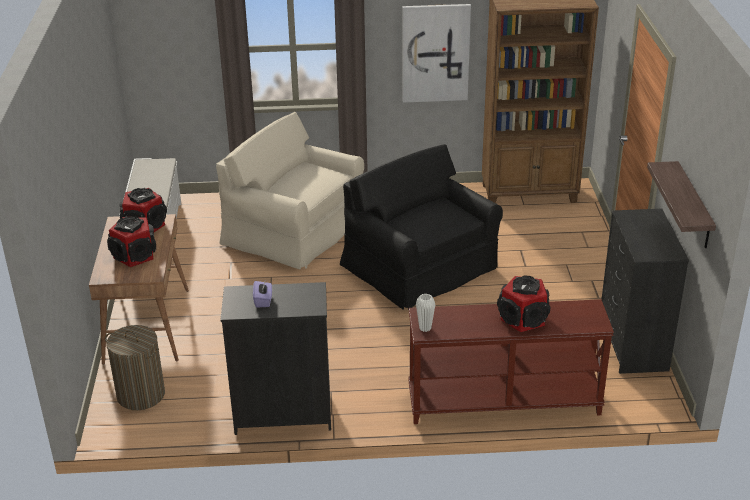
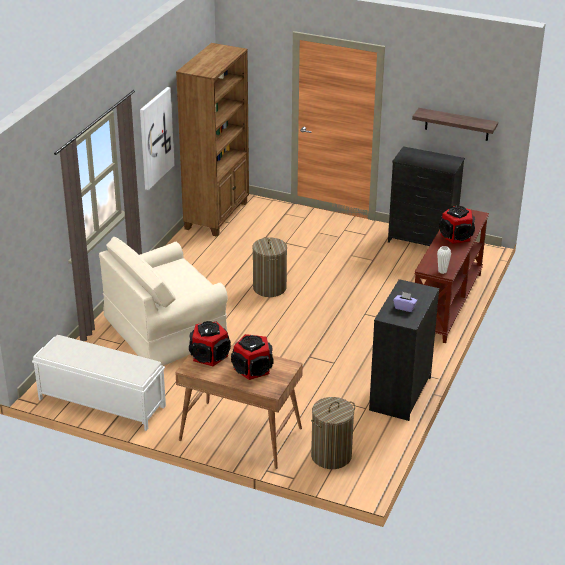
camera: 65 degrees left, 0 degrees up
(420, 266) = (269, 288): black armchair -> laundry basket

